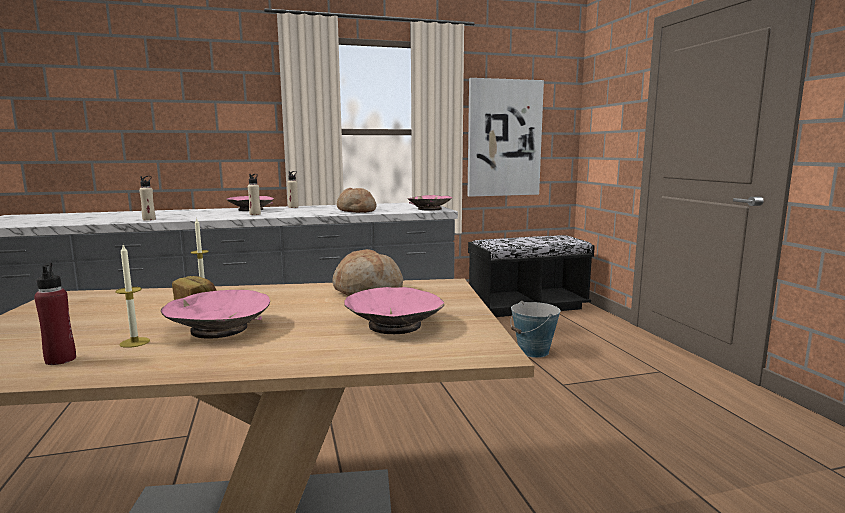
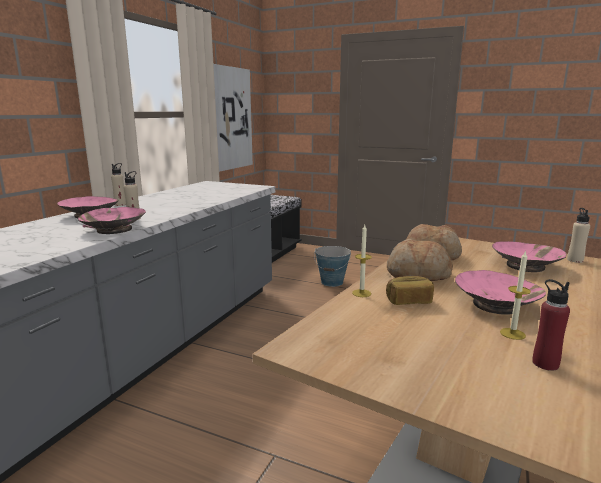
camera: 50 degrees left, 5 degrees up
(149, 219) = (43, 251): beige bottle -> beige bottle (575, 260)
(356, 211) = (205, 198): bread -> bread (417, 274)
(430, 209) = (248, 187): pink bowl -> pink bowl (114, 229)

